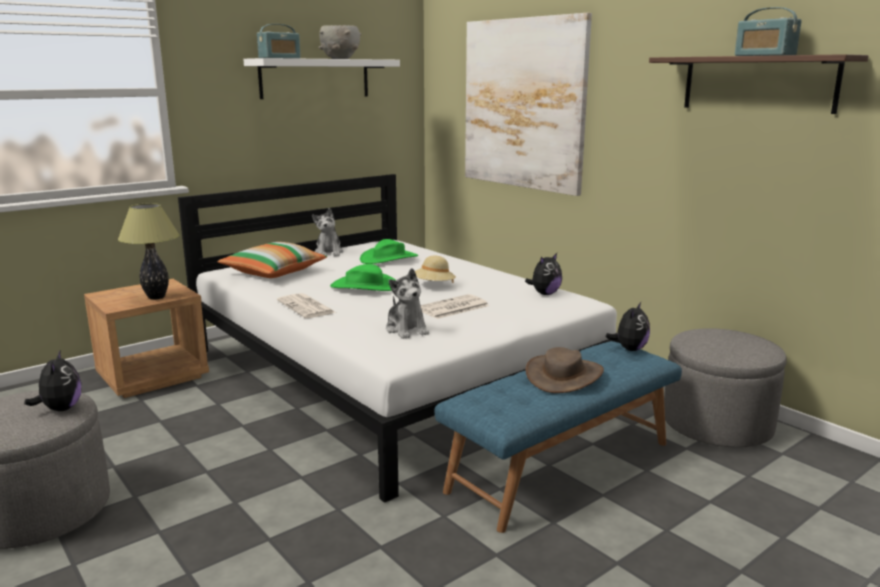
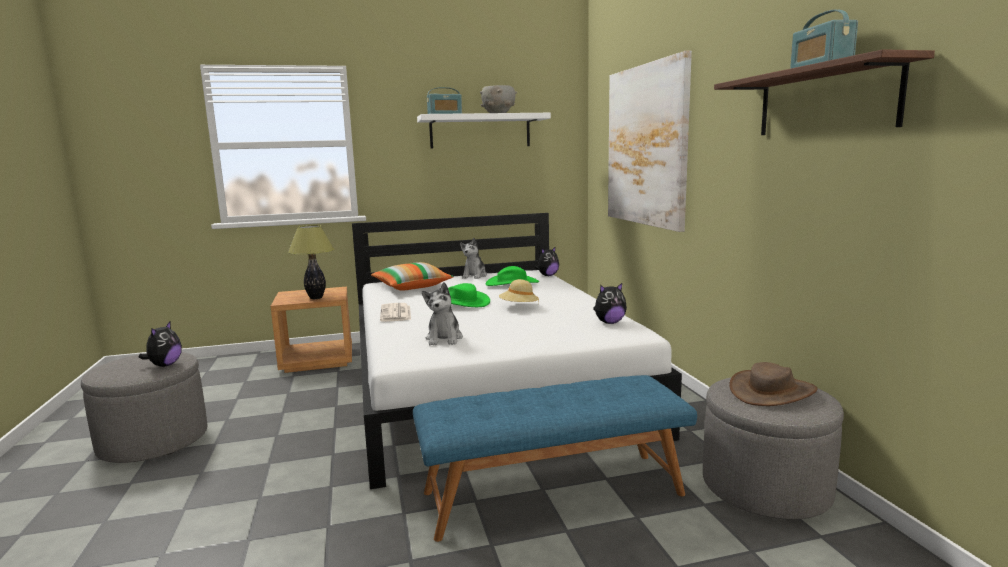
camera: 25 degrees right, 5 degrees down
(452, 308) = (508, 326): newspaper -> none
(564, 376) = (550, 399): brown hat -> brown hat (772, 391)
(629, 349) = (651, 384): plush toy -> plush toy (547, 275)

